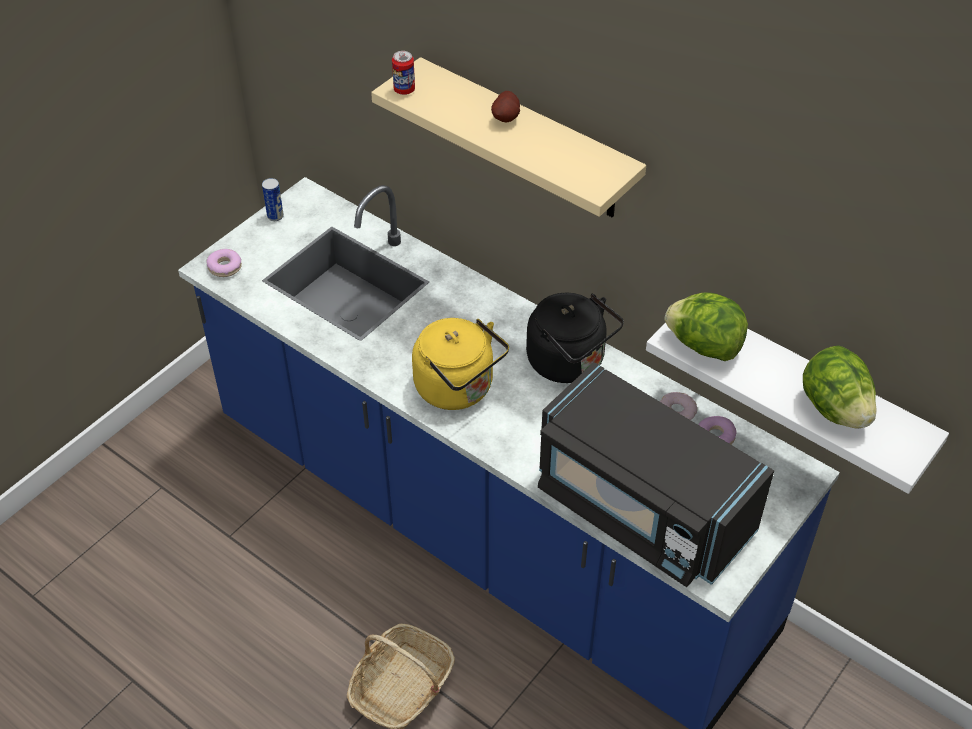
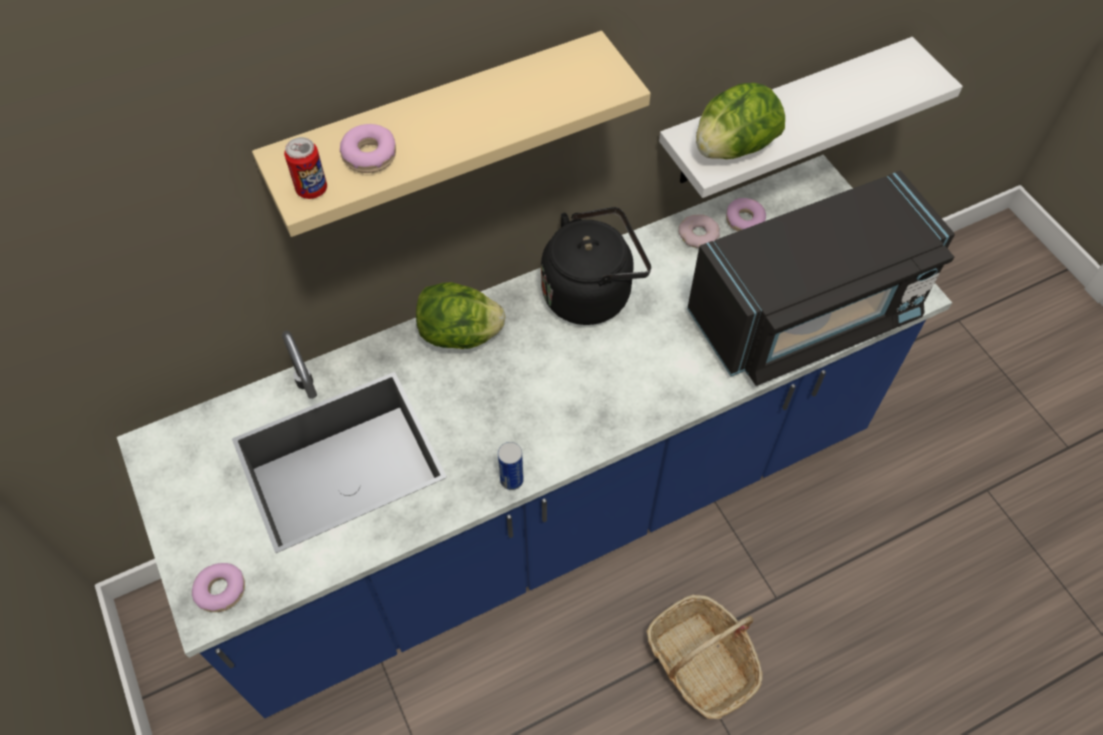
camera: 65 degrees left, 10 degrees up
(275, 216) = (167, 496): can -> can (512, 480)
(448, 102) = (370, 155): none -> donut
(458, 389) = (575, 406): yellow kettle -> none
(507, 118) = (441, 112): potato -> none
(834, 409) = (855, 93): lettuce -> lettuce (460, 335)

